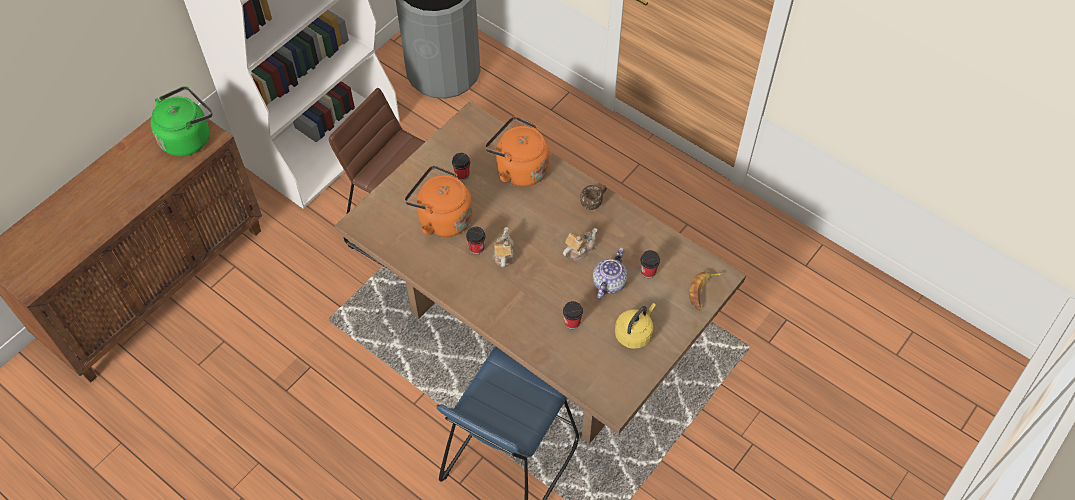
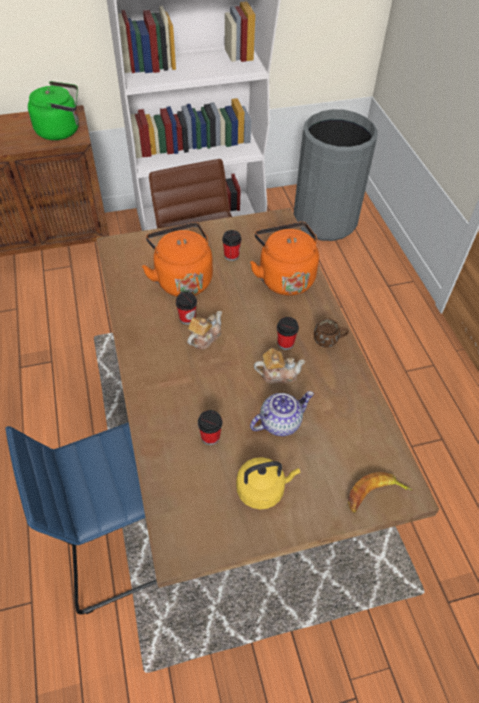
camera: 35 degrees right, 5 degrees down
(648, 272) = (329, 437): cup -> cup (285, 343)

